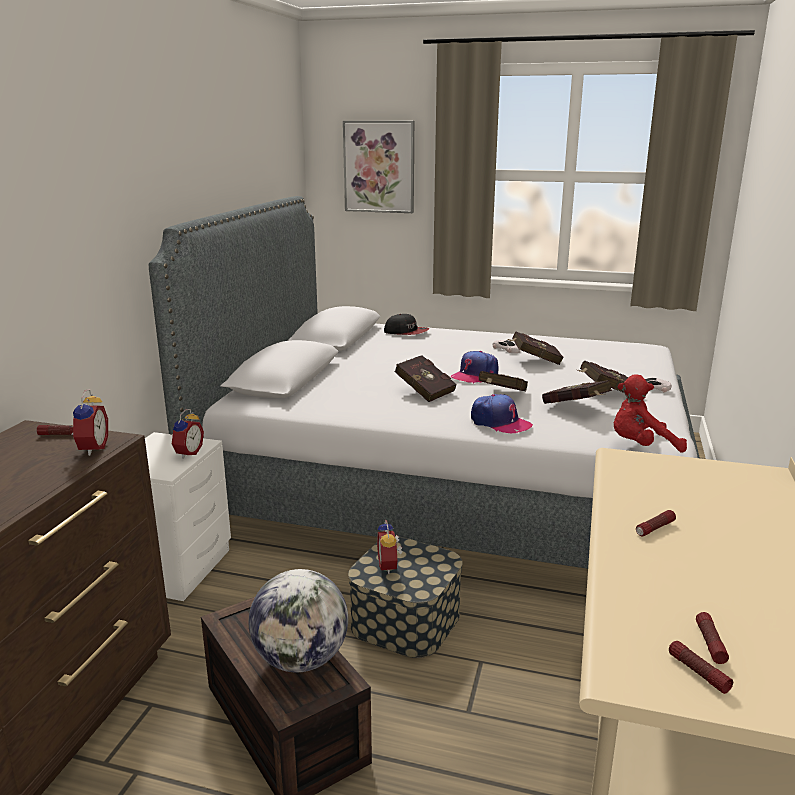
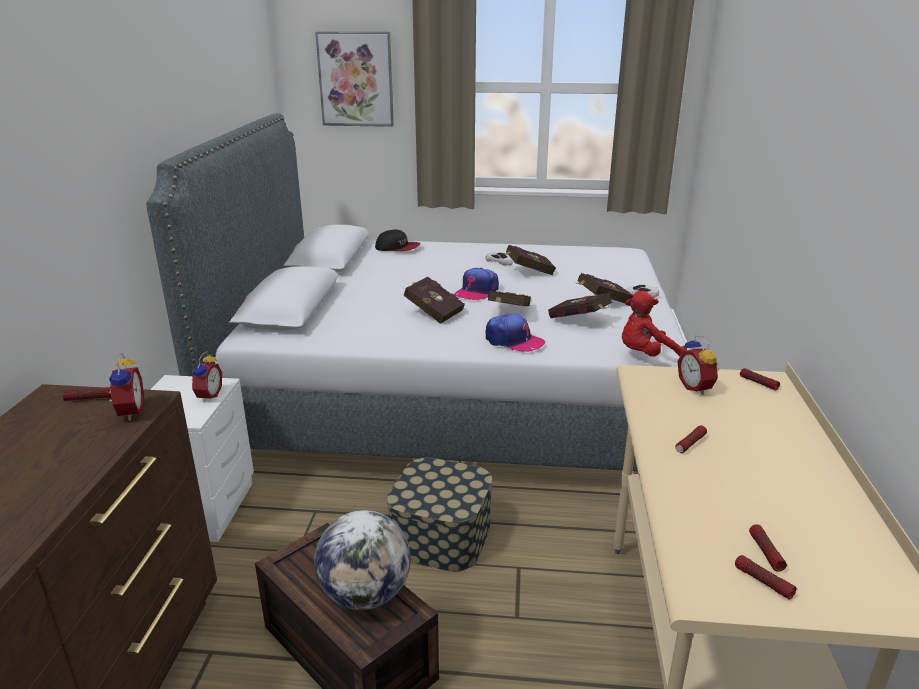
camera: 10 degrees left, 5 degrees up
(390, 566) = (425, 488): alarm clock -> alarm clock (696, 387)
(752, 476) = (758, 383): none -> flashlight

